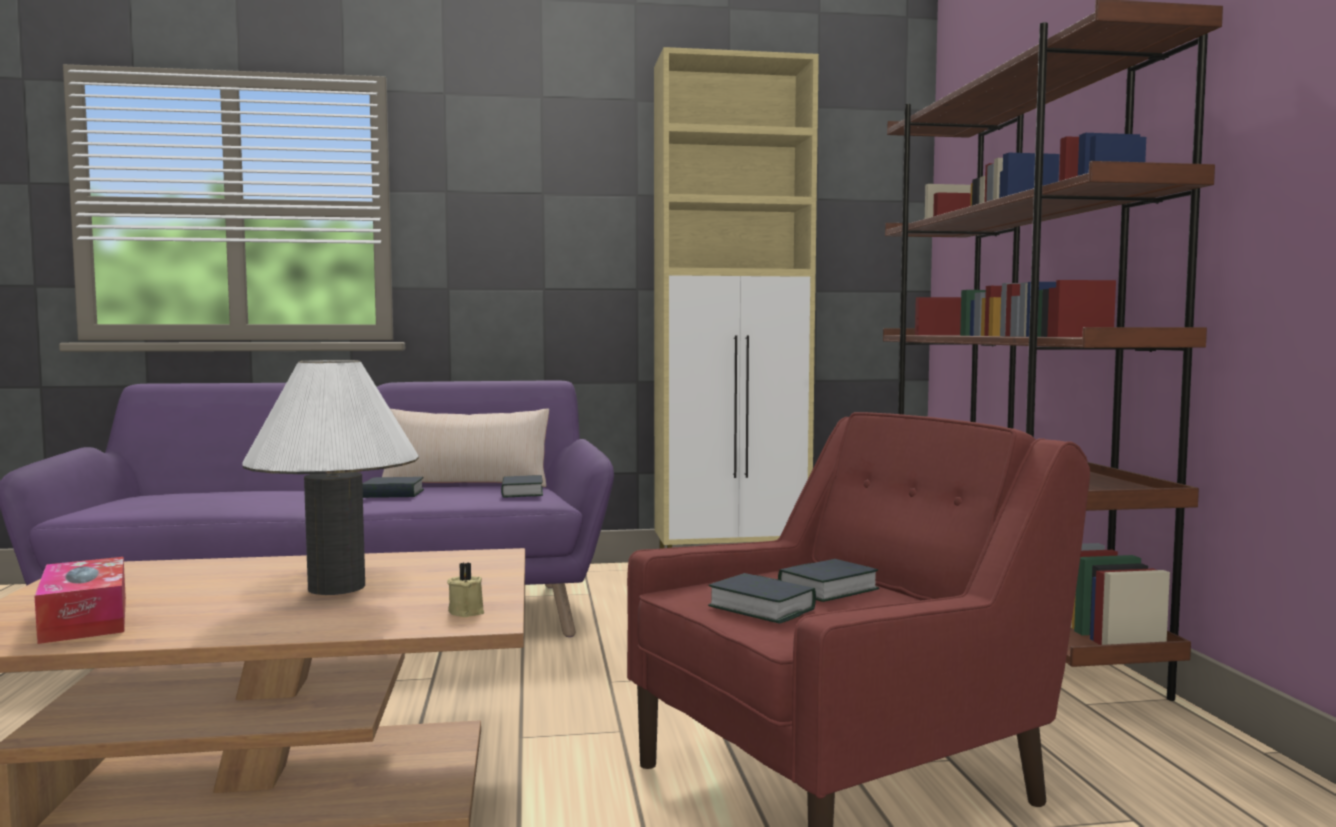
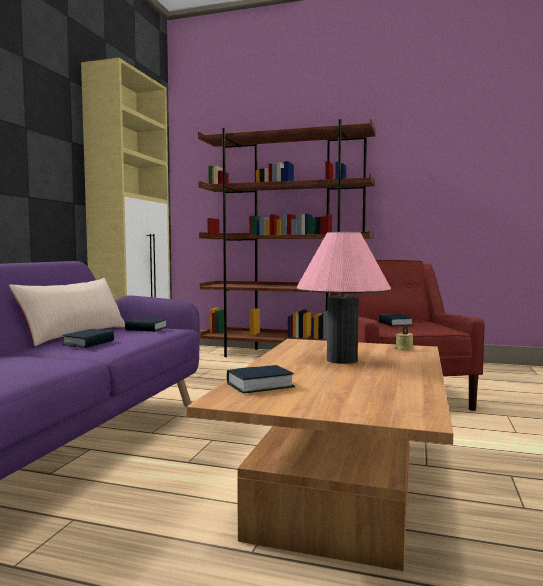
camera: 65 degrees left, 0 degrees up
(85, 619) = (375, 395): tissue box -> none
(336, 587) = (342, 360): white table lamp -> pink table lamp
(761, 608) = (415, 329): book -> book (260, 385)

